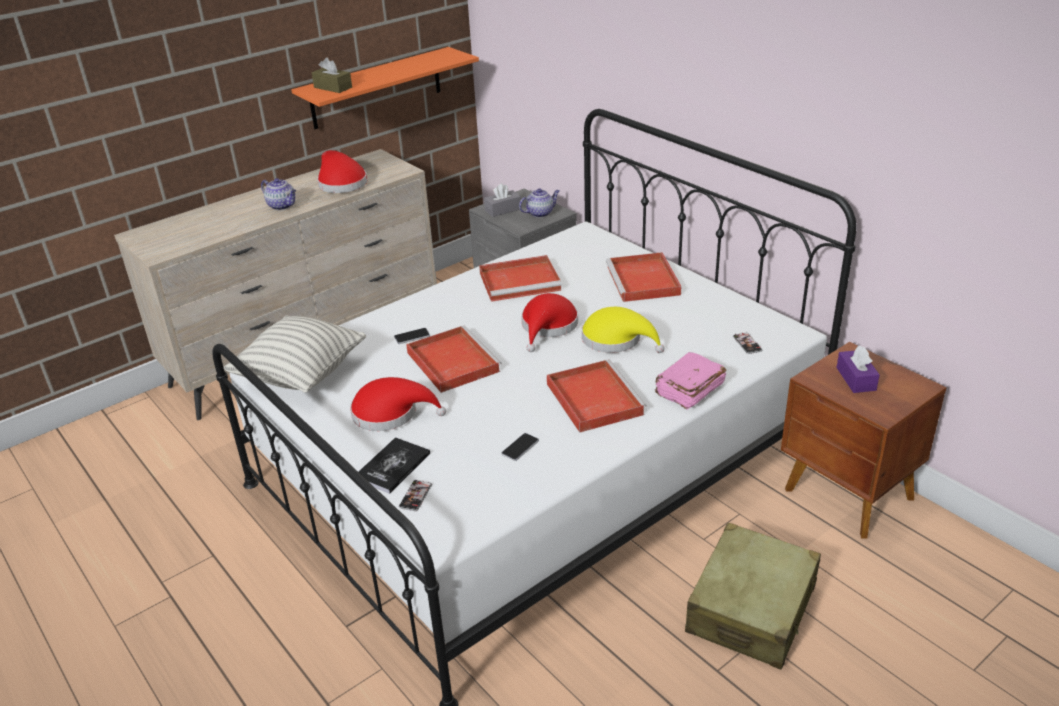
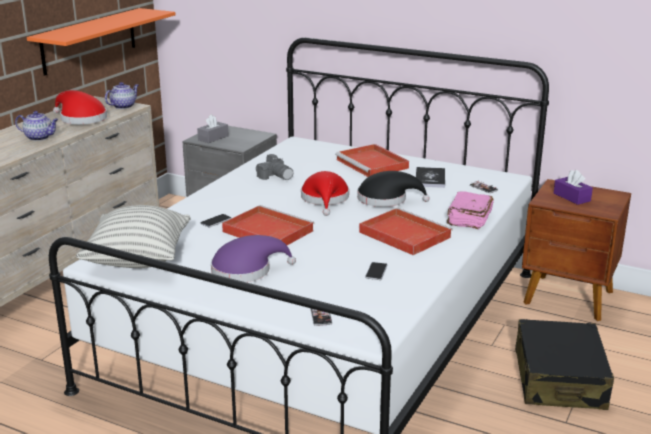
camera: 25 degrees left, 10 degrees down
(333, 87) = (67, 33): brown tissue box -> none
(390, 413) = (246, 270): red hat -> purple hat
(393, 466) = (282, 302): book -> book (430, 178)
(521, 281) = (275, 176): red tray -> camera
(540, 213) = (247, 136): teapot -> teapot (123, 106)
(616, 340) = (386, 199): yellow hat -> black hat
(751, 609) = (559, 379): beige suitcase -> black suitcase

